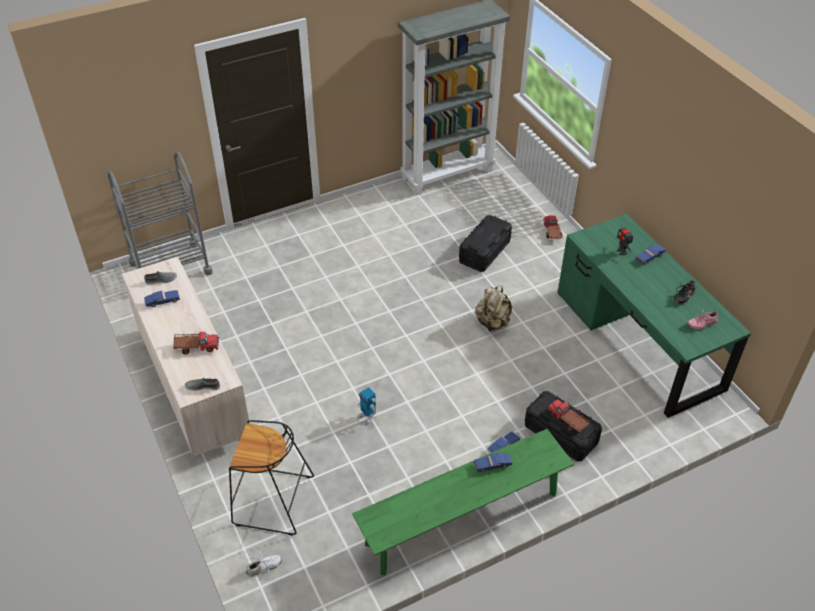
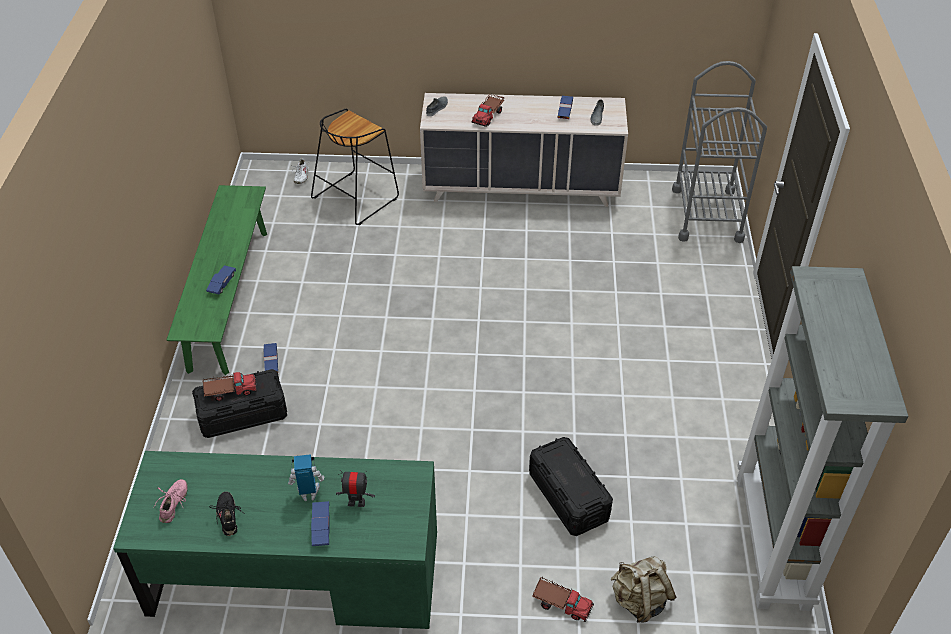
camera: 120 degrees right, 0 degrees up
(367, 417) = (391, 282): toy robot -> toy robot (309, 493)
(492, 322) = (438, 439): beige backpack -> beige backpack (640, 601)

